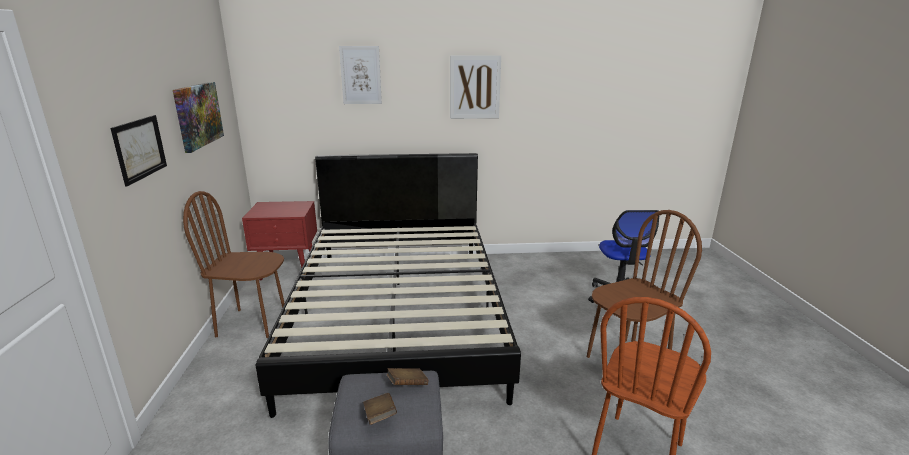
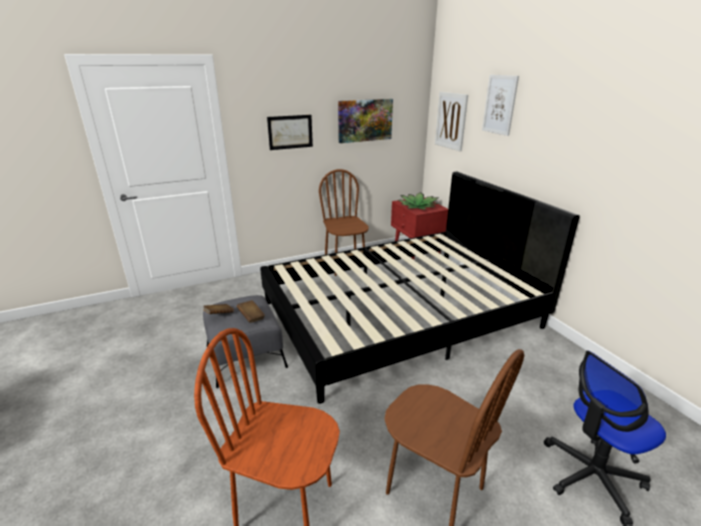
camera: 70 degrees right, 5 degrees up
(283, 210) = (418, 206): none -> potted plant
(475, 87) = (599, 133): picture -> picture (451, 121)

